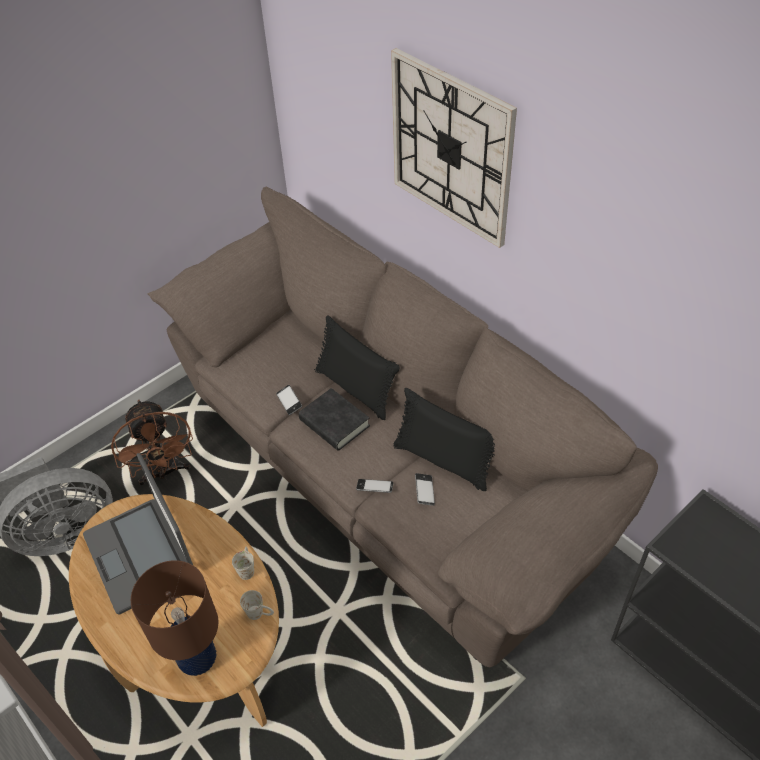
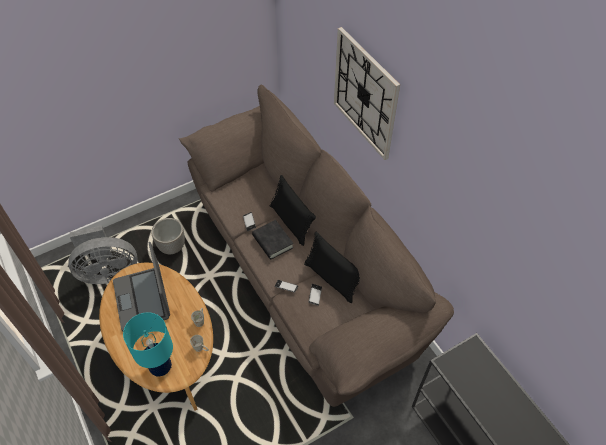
camera: 10 degrees right, 5 degrees up
(164, 473) = (172, 247): brown fan -> planter
(198, 660) = (160, 367): brown table lamp -> turquoise table lamp

